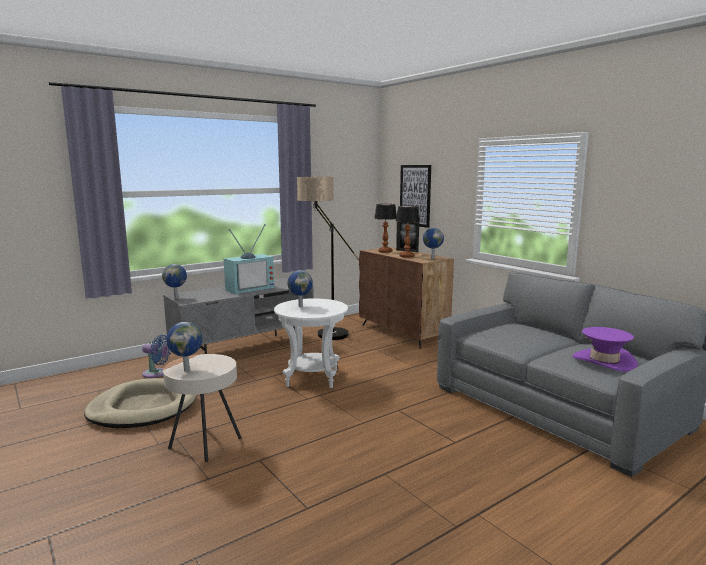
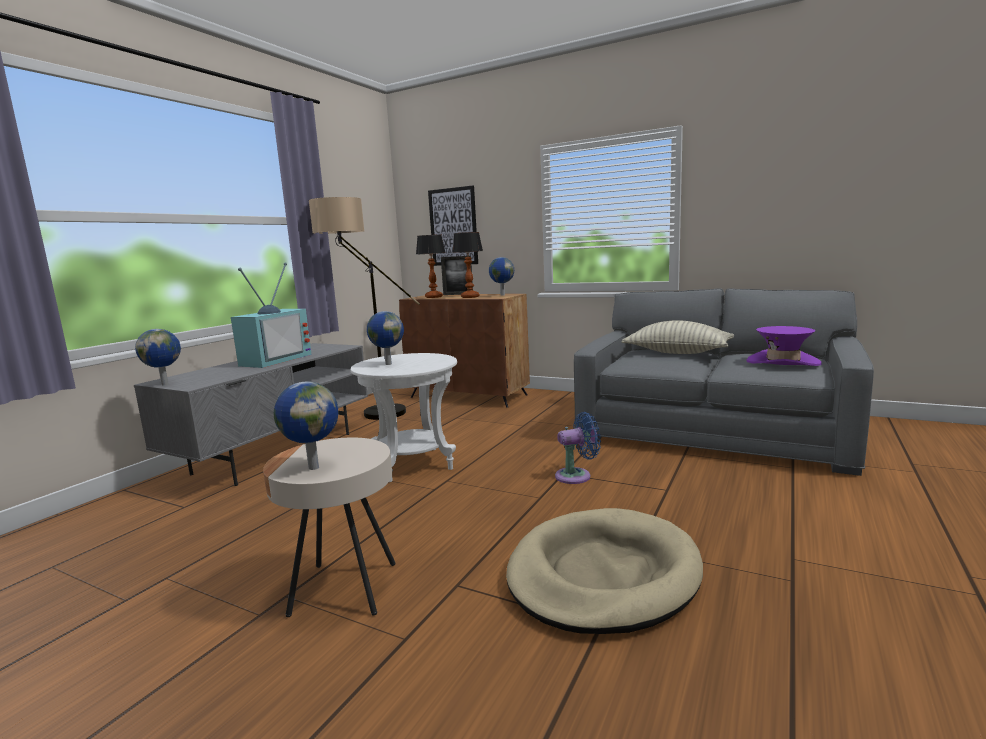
camera: 25 degrees left, 0 degrees up
(143, 408) = (175, 569): beige dog bed -> beige dog bed (602, 575)
(156, 374) = (154, 514): blue fan -> blue fan (576, 476)
(536, 333) = (677, 353): none -> pillow

